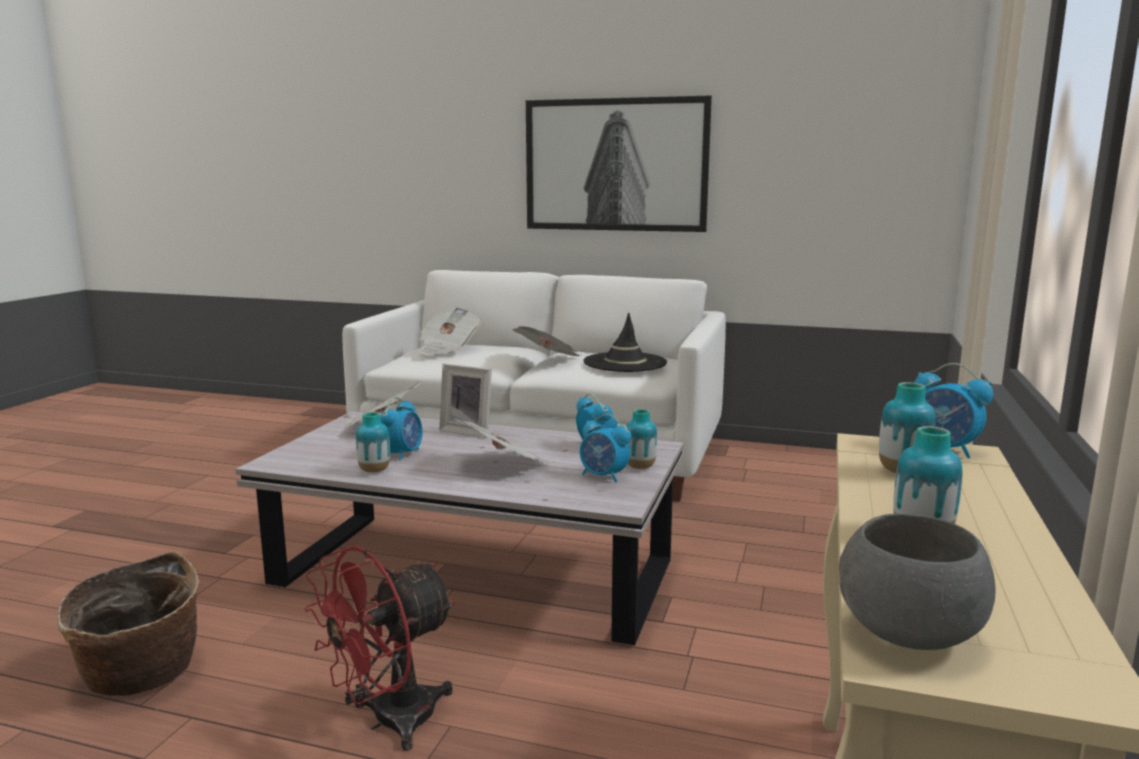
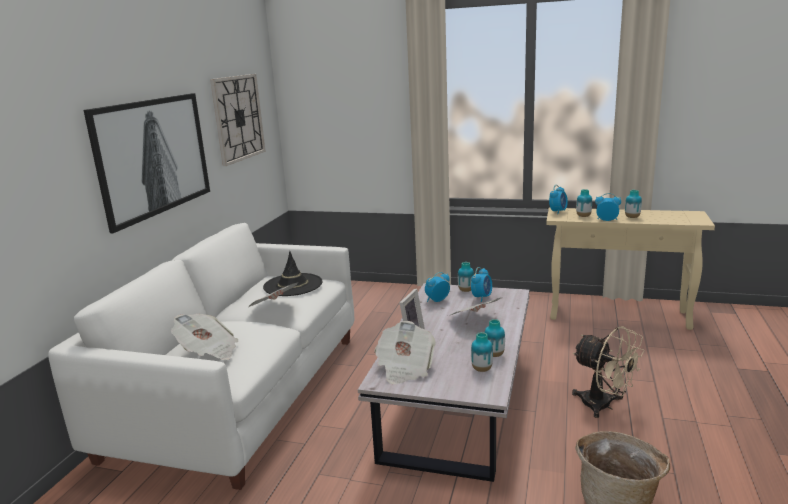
camera: 90 degrees left, 5 degrees up
(339, 462) = (482, 369): none -> vase
(389, 722) = (603, 406): red fan -> beige fan
(403, 454) = (460, 351): alarm clock -> alarm clock (606, 220)
(821, 143) = (238, 118): none -> wall clock
(907, 635) = (690, 221): grey bowl -> none

